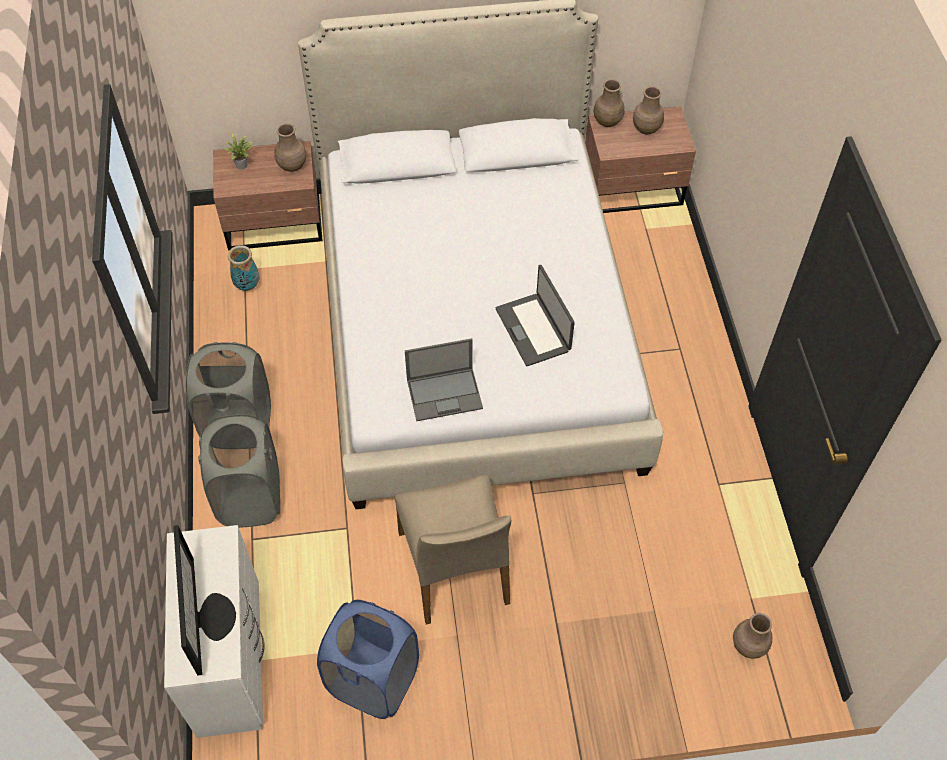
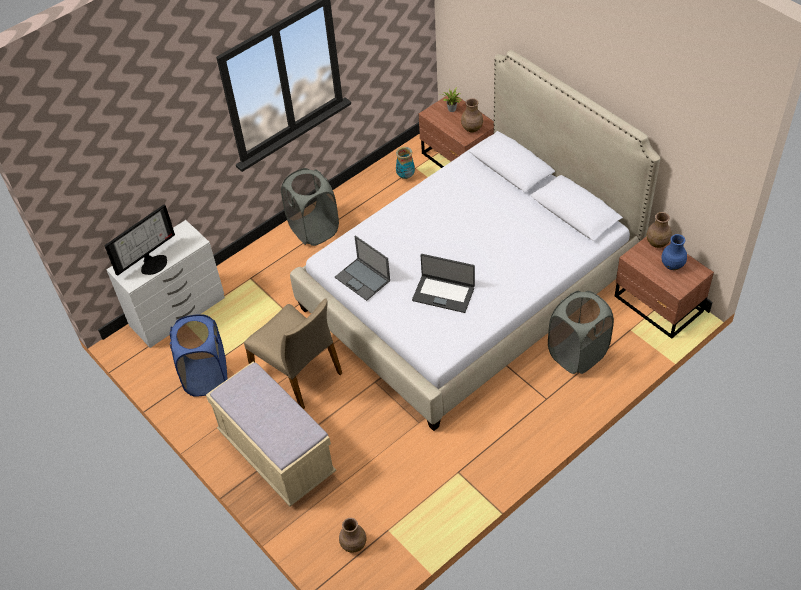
camera: 60 degrees right, 5 degrees down
(250, 498) = (273, 262): grey laundry basket -> grey laundry basket (577, 354)
(455, 568) = (298, 373): beige chair -> beige chair turned 90 degrees counterclockwise
(534, 329) = (443, 293): laptop -> laptop turned 105 degrees counterclockwise
(560, 660) = (276, 454): none -> beige bench
(646, 128) = (672, 265): brown vase -> blue vase

